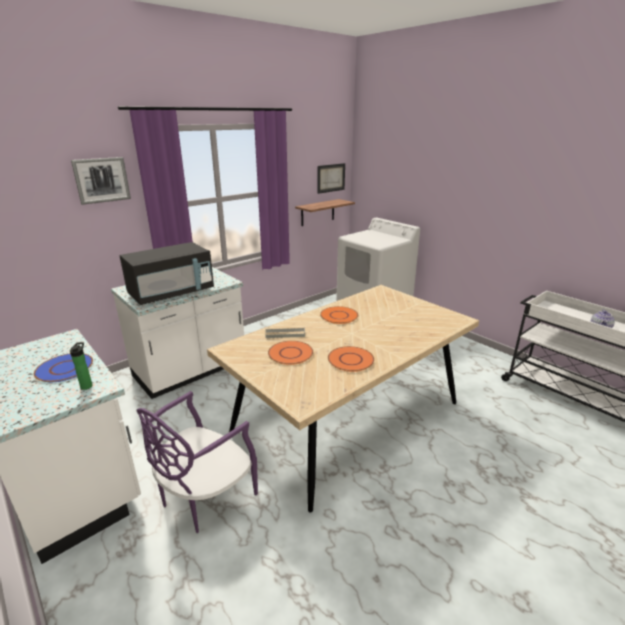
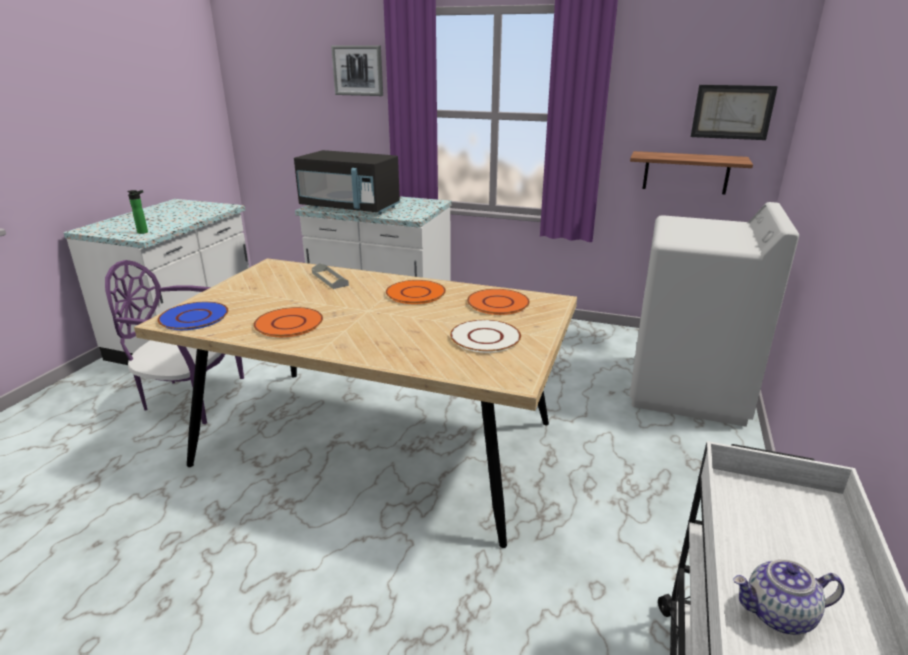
camera: 60 degrees right, 0 degrees up
(65, 368) = (170, 220): blue plate -> blue plate (194, 317)
(290, 353) = (283, 291): orange plate -> orange plate (498, 303)
(413, 314) = (484, 337): none -> white plate

